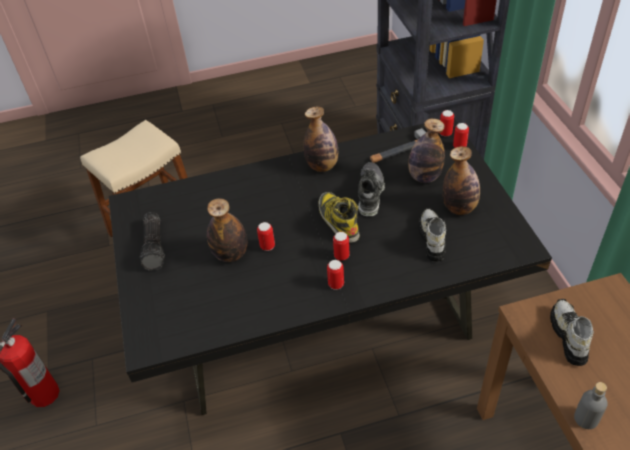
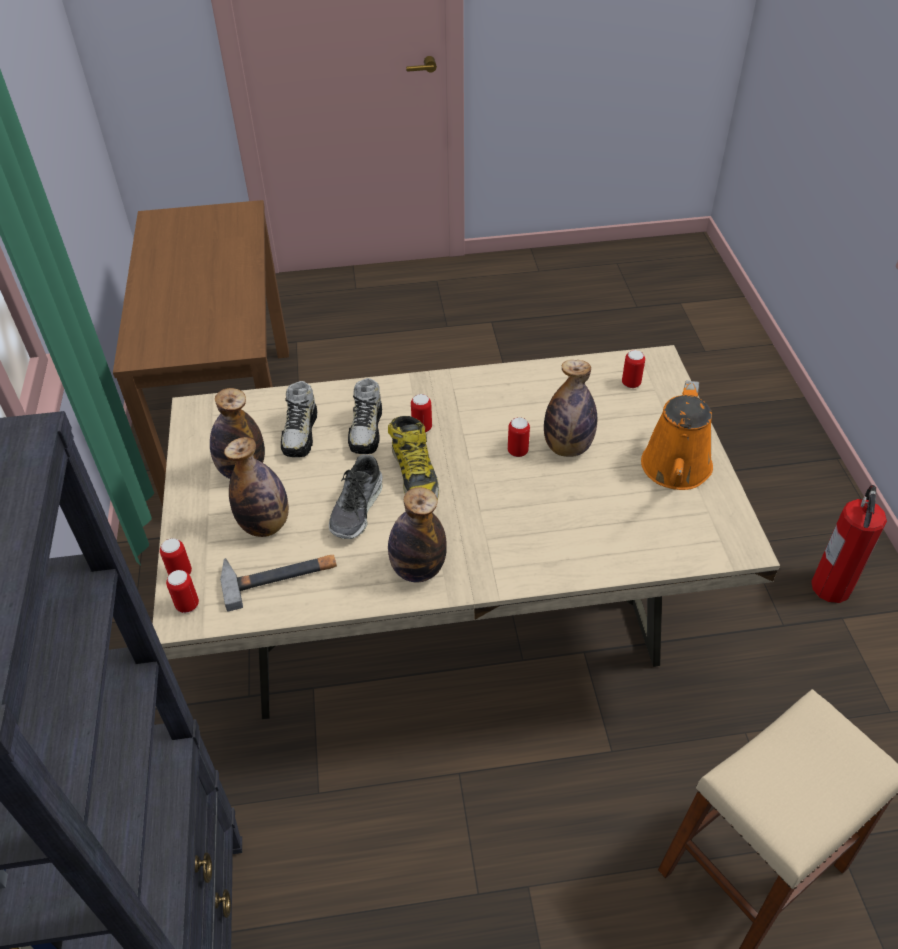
camera: 175 degrees left, 0 degrees up
(155, 246) = (675, 470): flashlight -> orange watering can
(322, 330) = (454, 620): black dining table -> beige dining table
(336, 284) = (436, 397): can -> can (631, 383)
(568, 336) = (215, 325): shoe -> shoe (367, 431)
(586, 418) = (247, 273): grey bottle -> none

